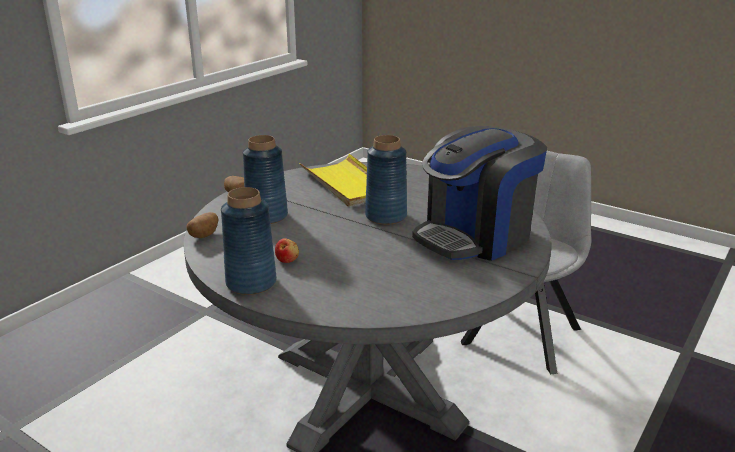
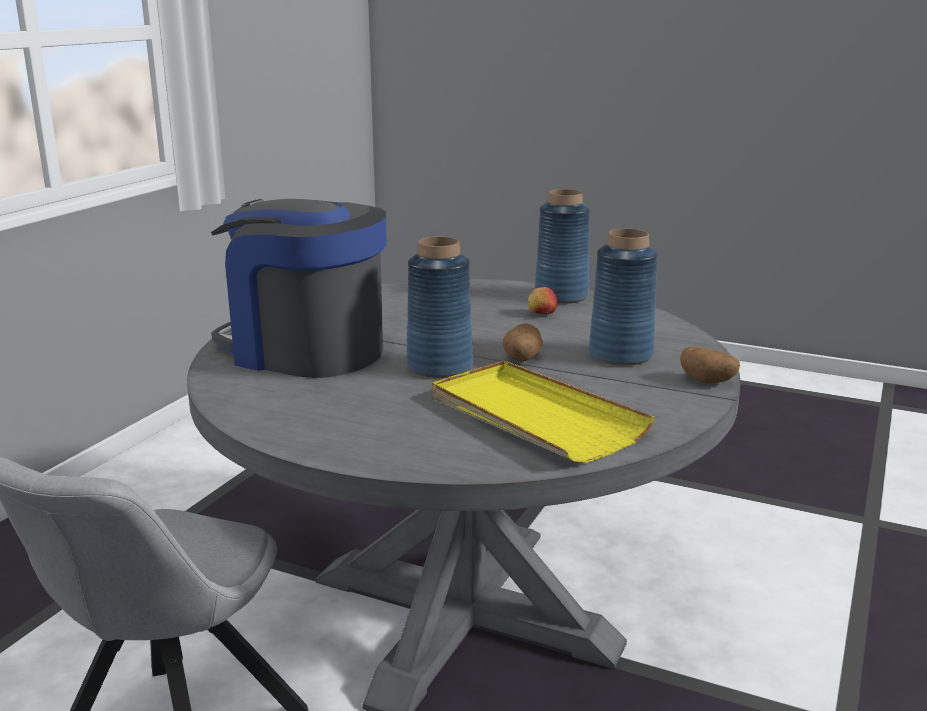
camera: 170 degrees right, 5 degrees down
(204, 235) = (674, 329): potato -> potato (521, 359)
(475, 236) = (304, 350): coffee machine -> coffee machine turned 105 degrees counterclockwise

